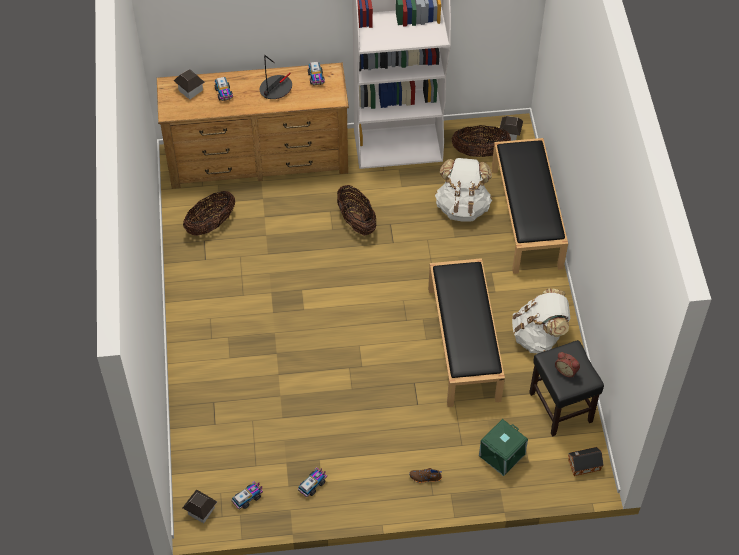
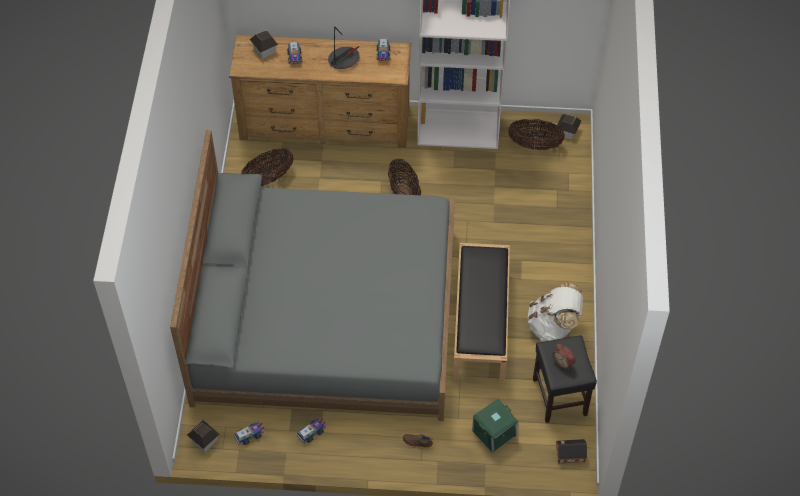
camera: 10 degrees right, 0 degrees up
(301, 358) = (326, 314): none -> grey bed
(462, 206) = (507, 194): white backpack -> none
(527, 218) = (566, 214): black bench -> none

